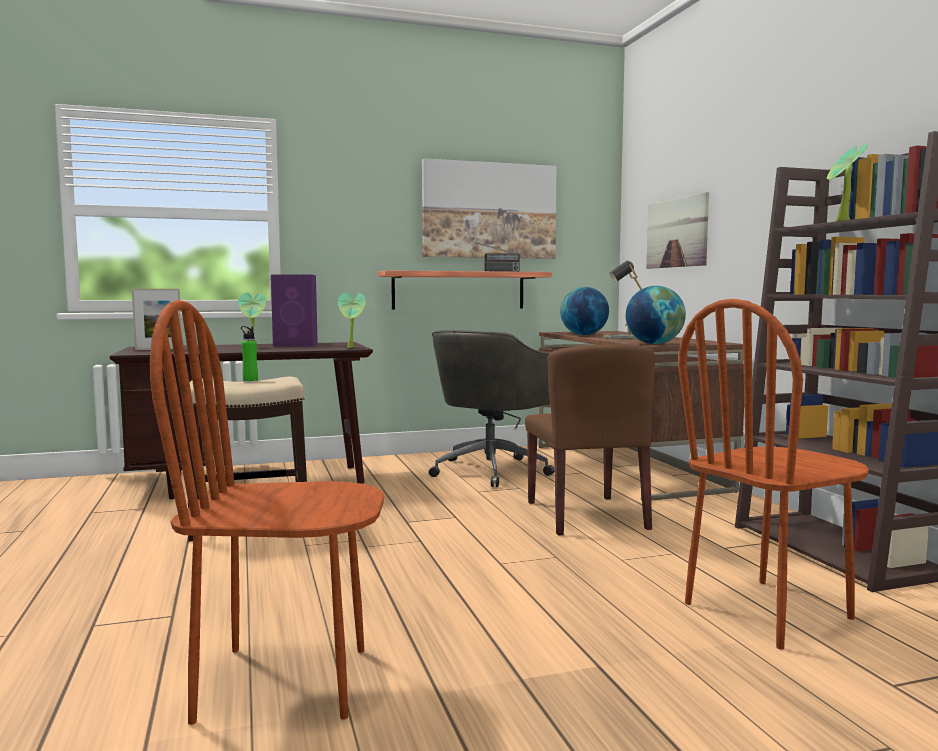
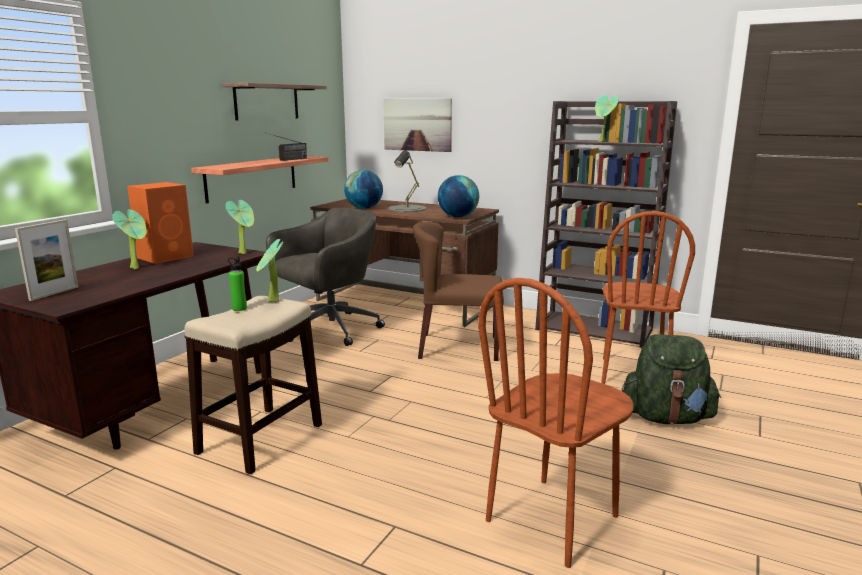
camera: 45 degrees left, 10 degrees up
(279, 379) = (272, 302): none -> potted plant
(297, 344) = (166, 256): purple speaker -> orange speaker
(489, 210) = (267, 102): picture -> shelf
(492, 470) = (329, 330): grey office chair -> grey office chair turned 120 degrees counterclockwise
(586, 515) = (458, 347): brown chair -> brown chair turned 150 degrees clockwise
(686, 672) = (666, 418): none -> green backpack

